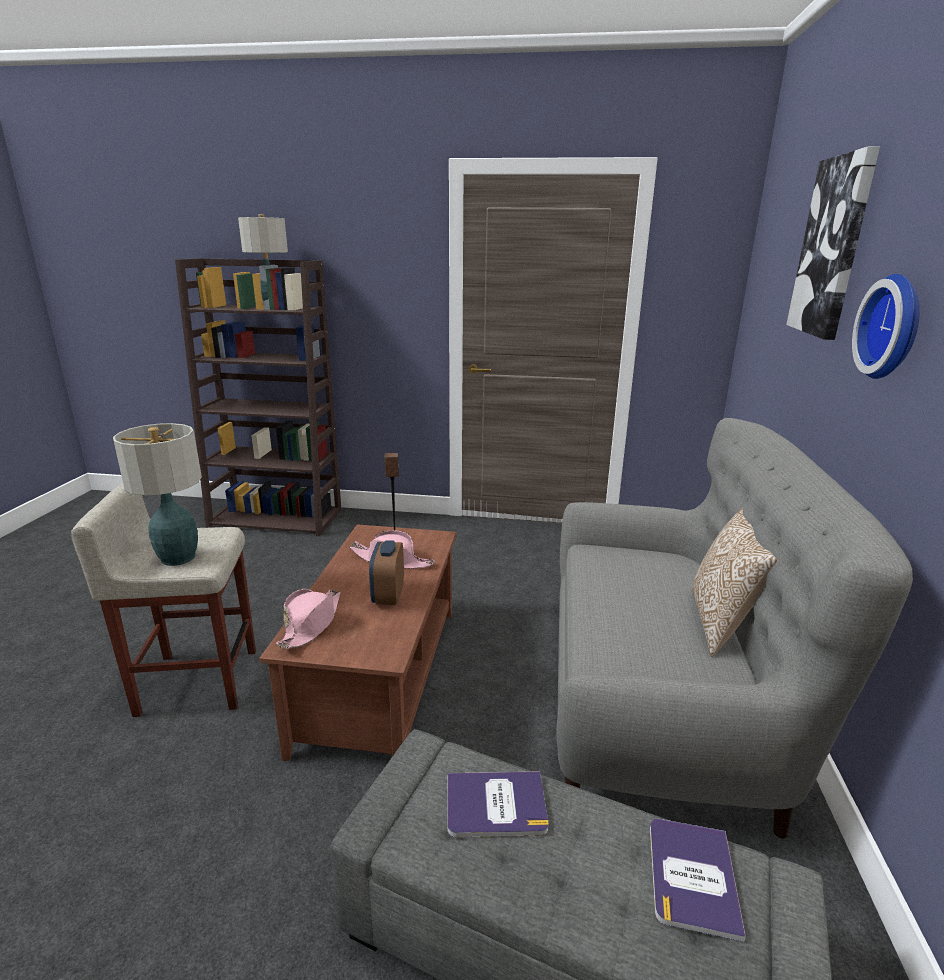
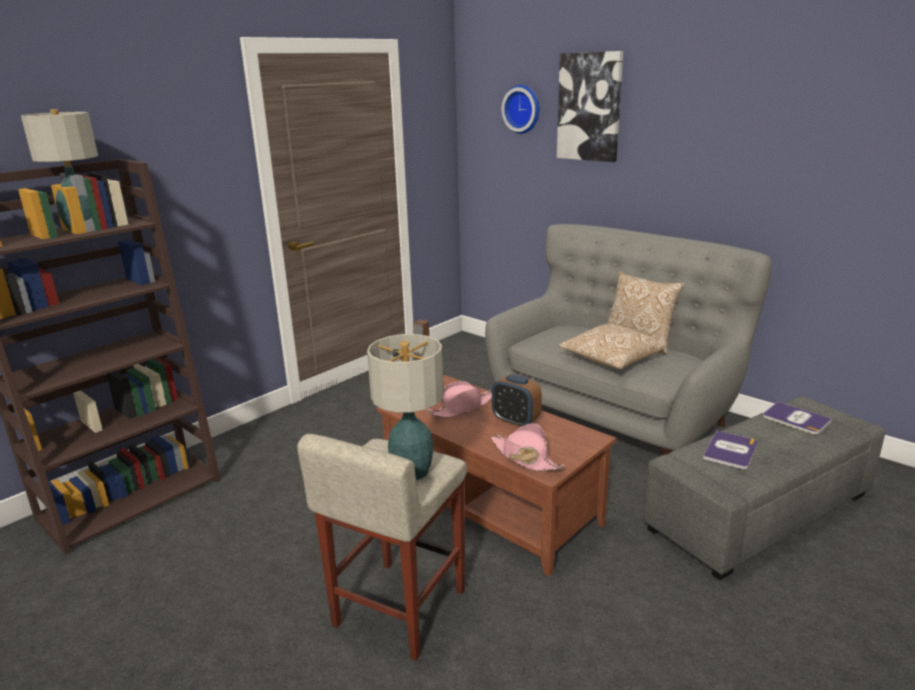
camera: 55 degrees left, 0 degrees up
(621, 614) = (610, 360): none -> pillow
(894, 327) = (677, 149): wall clock -> wall clock (523, 109)

